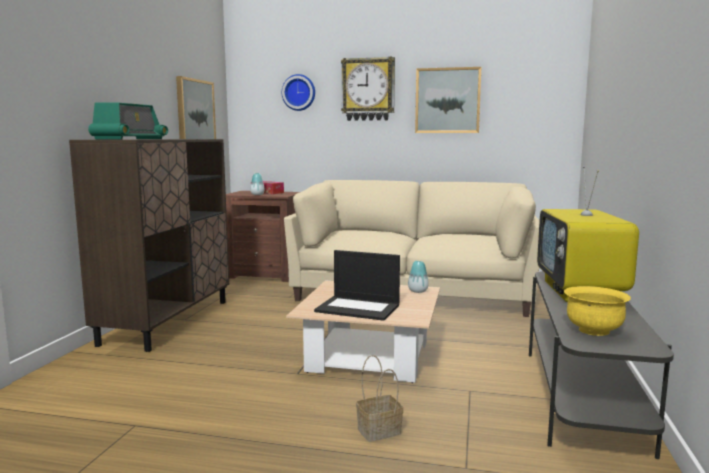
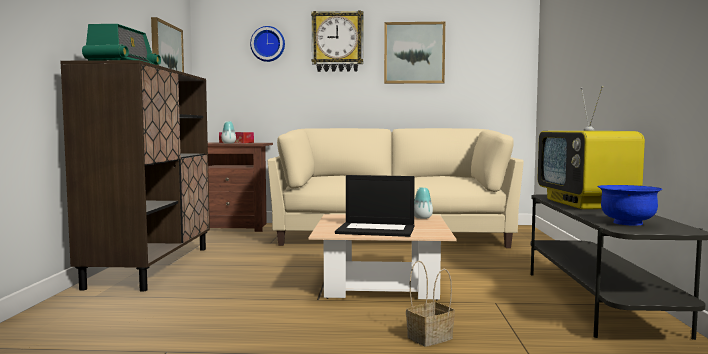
camera: 10 degrees left, 5 degrees down
(594, 330) = (627, 223): yellow bowl -> blue bowl

